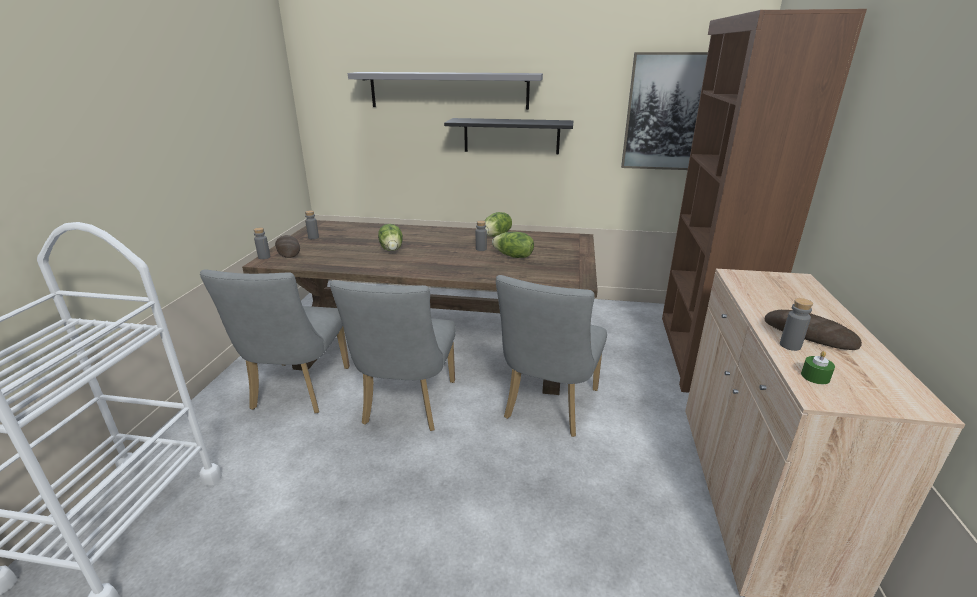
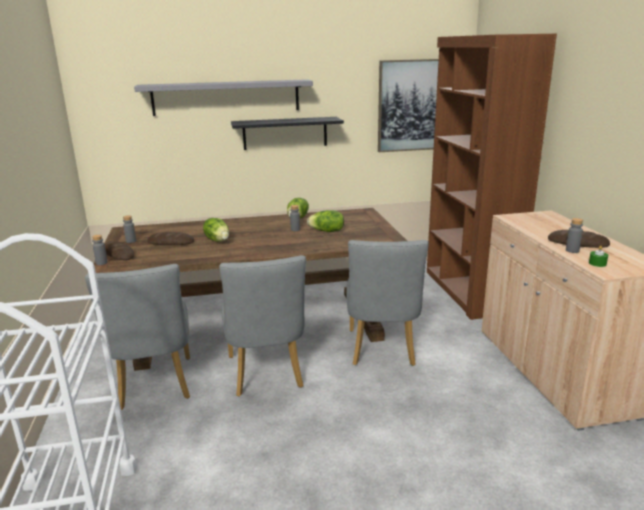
camera: 20 degrees left, 5 degrees down
(346, 245) = (171, 242): none -> bread

